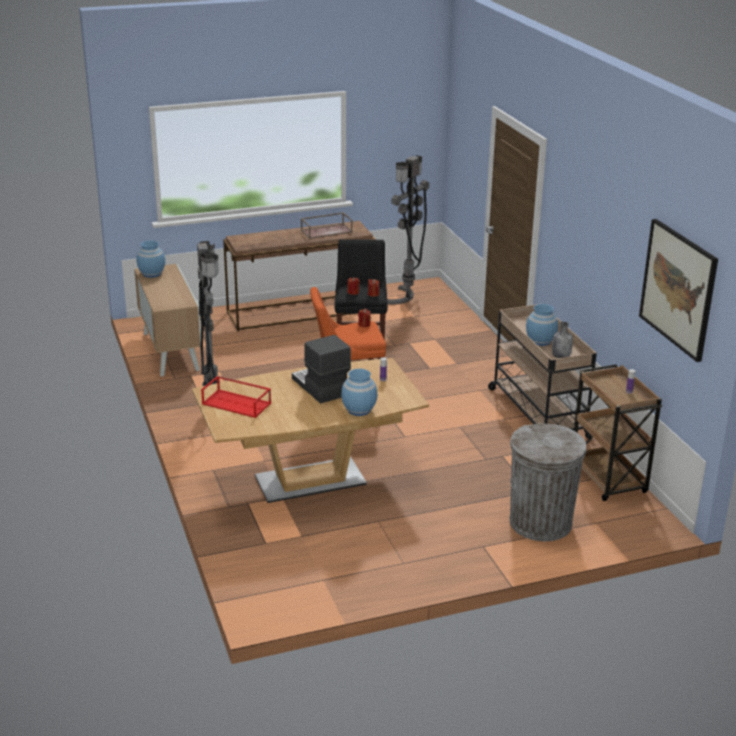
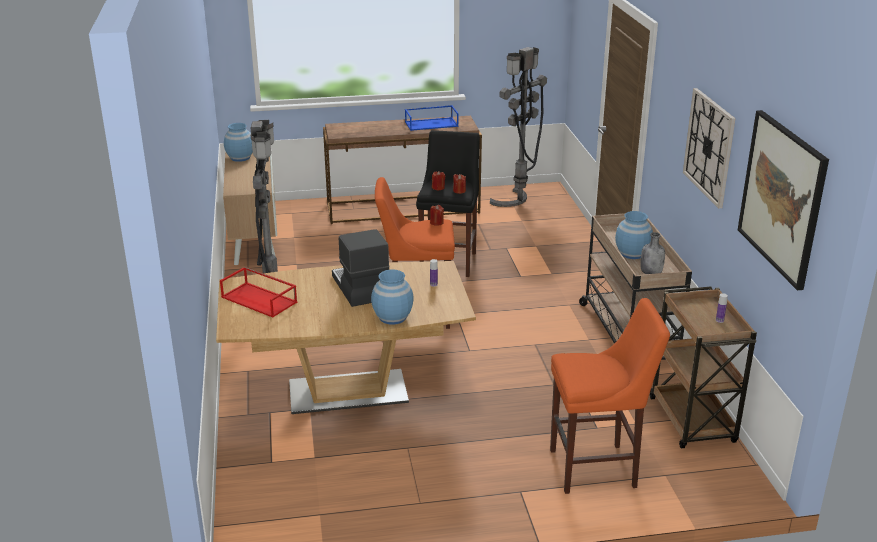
camera: 10 degrees right, 0 degrees up
(327, 231) = (432, 124): brown tray -> blue tray
(540, 523) = (597, 468): grey trash can -> orange stool
(606, 247) = (709, 147): none -> wall clock

